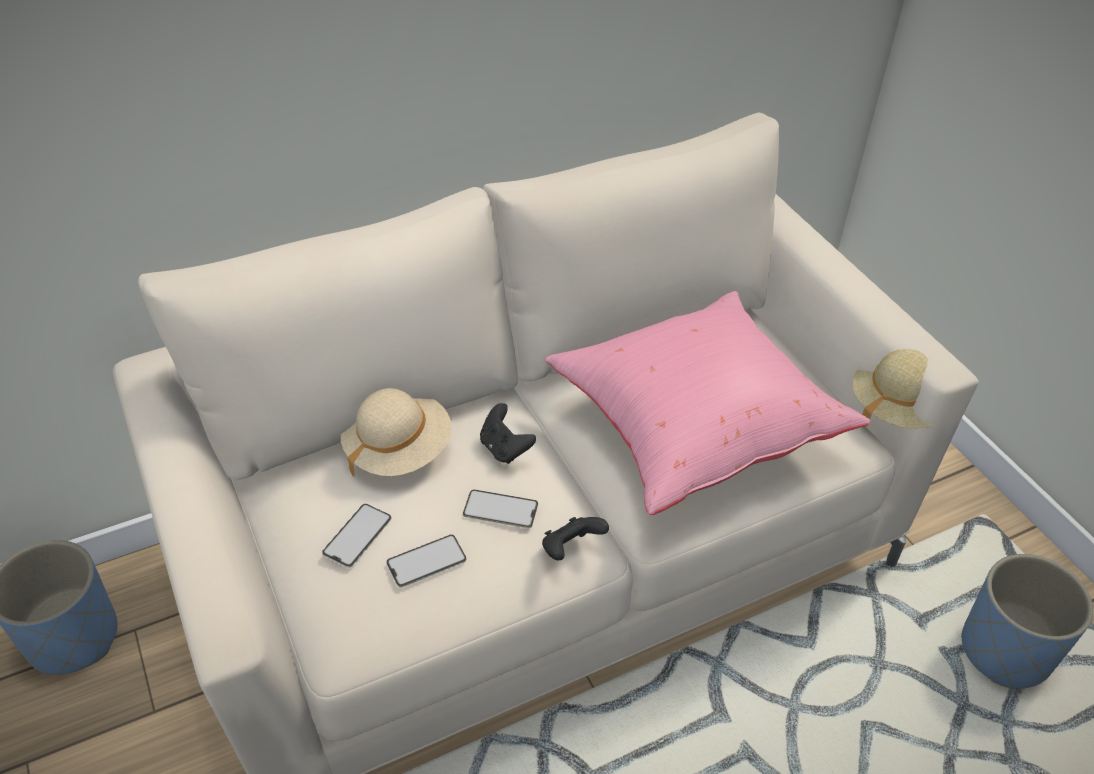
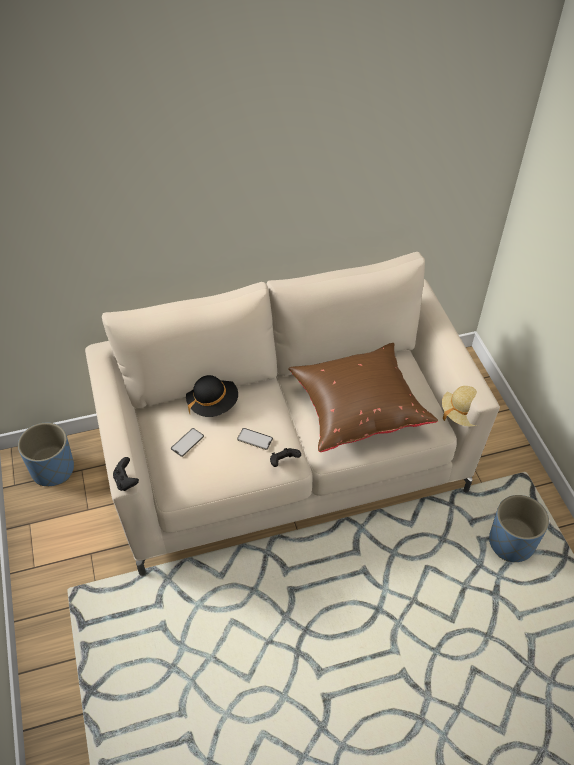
camera: 10 degrees right, 5 degrees up
(398, 449) = (212, 403): beige hat -> black hat
(426, 561) = (216, 458): phone -> none
(505, 448) = (263, 409): black game controller -> black game controller (126, 481)
(693, 425) = (357, 409): pink pillow -> brown pillow

